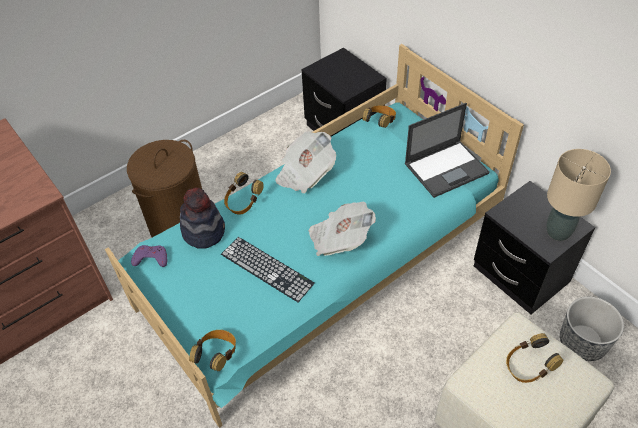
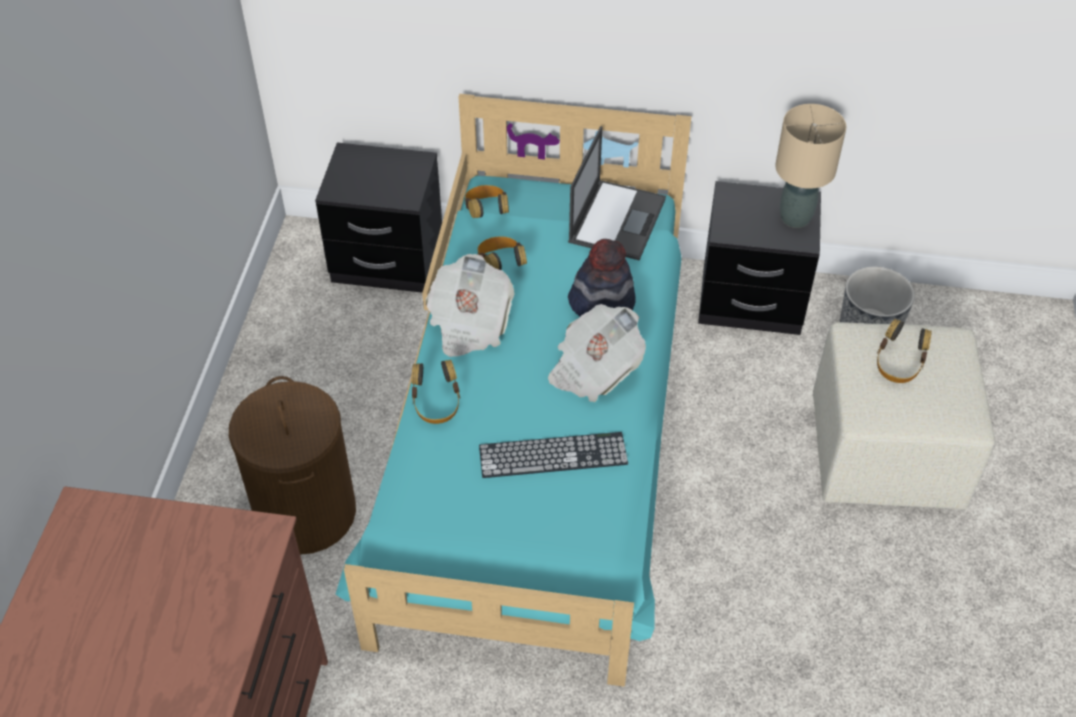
camera: 45 degrees left, 0 degrees up
(151, 258) = (403, 542): purple game controller -> none
(204, 231) = (429, 467): hat -> hat (602, 303)
(217, 355) = (608, 579): headphones -> headphones (500, 265)

